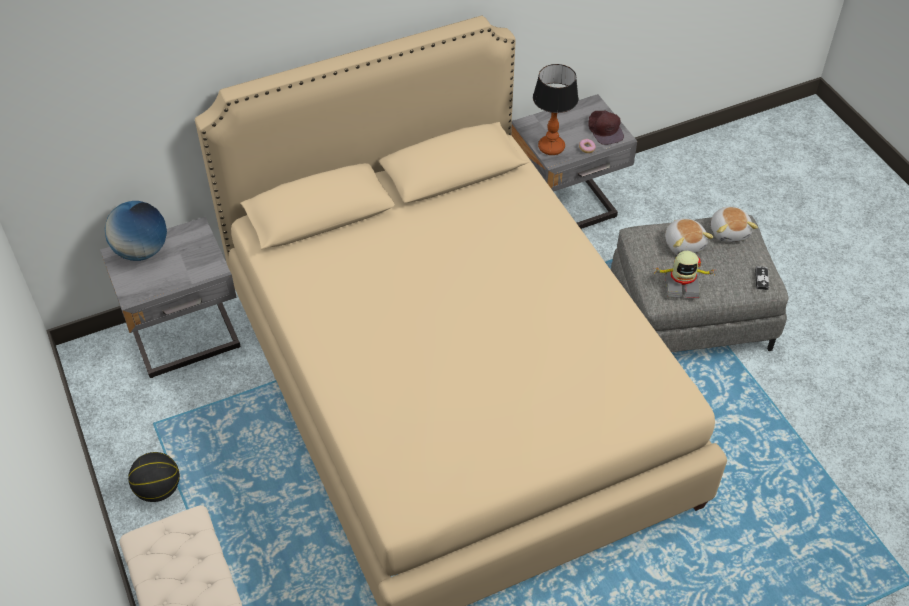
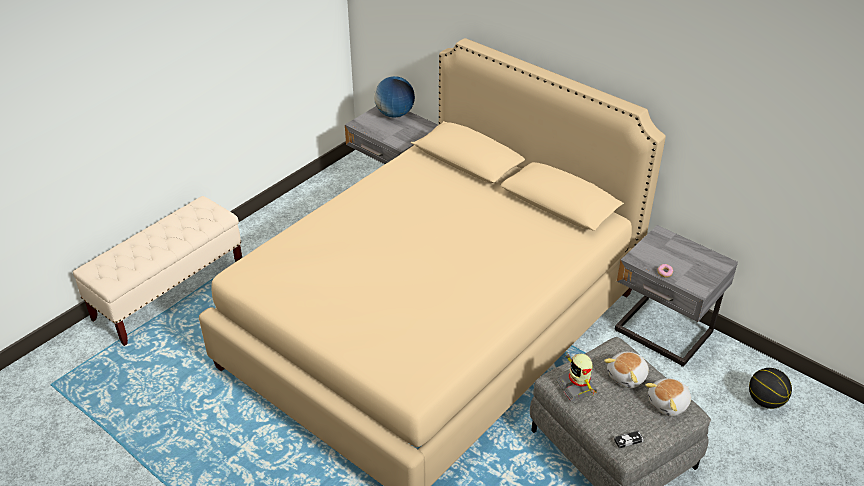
camera: 65 degrees right, 10 degrees down
(158, 489) = (278, 226): basketball -> basketball (765, 401)
(551, 148) = (646, 254): table lamp -> none
(605, 129) = (698, 277): brown cap -> none

